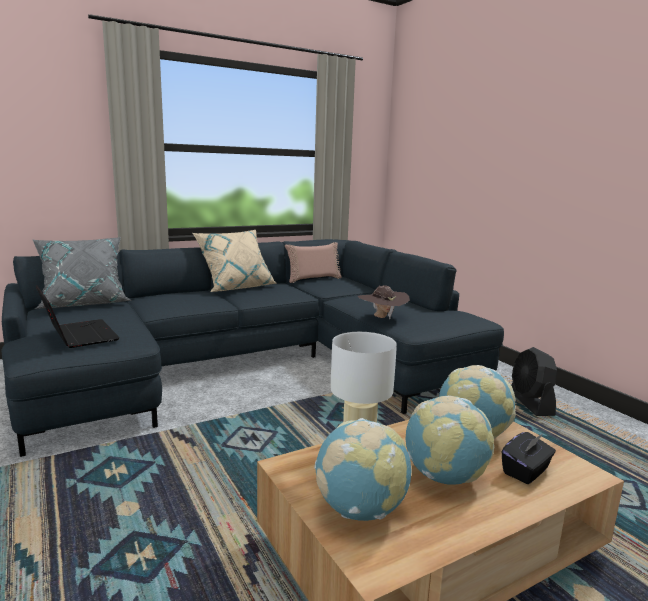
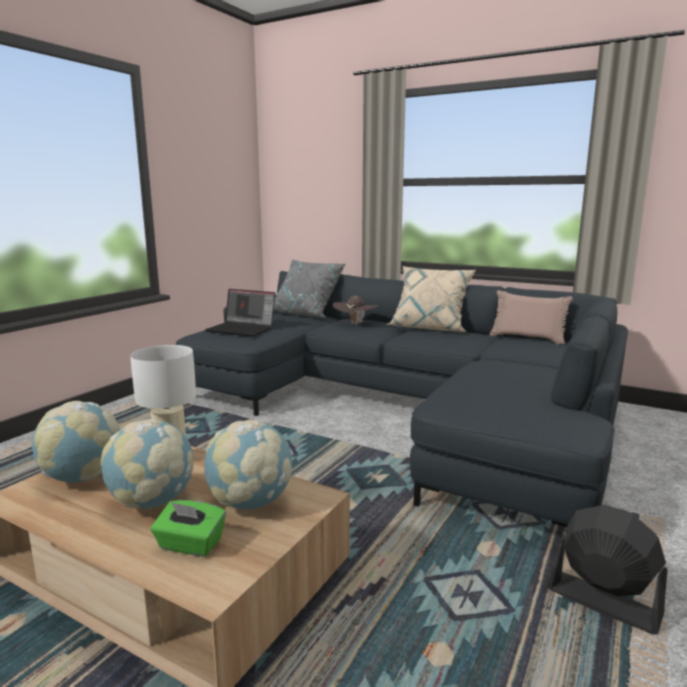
camera: 60 degrees right, 0 degrees up
(78, 335) = (242, 329): laptop -> laptop turned 90 degrees clockwise
(382, 318) = (453, 385): brown hat -> brown hat (355, 324)
(526, 471) = (190, 545): black tissue box -> green tissue box
(531, 403) = (602, 601): black fan -> black fan turned 75 degrees clockwise

